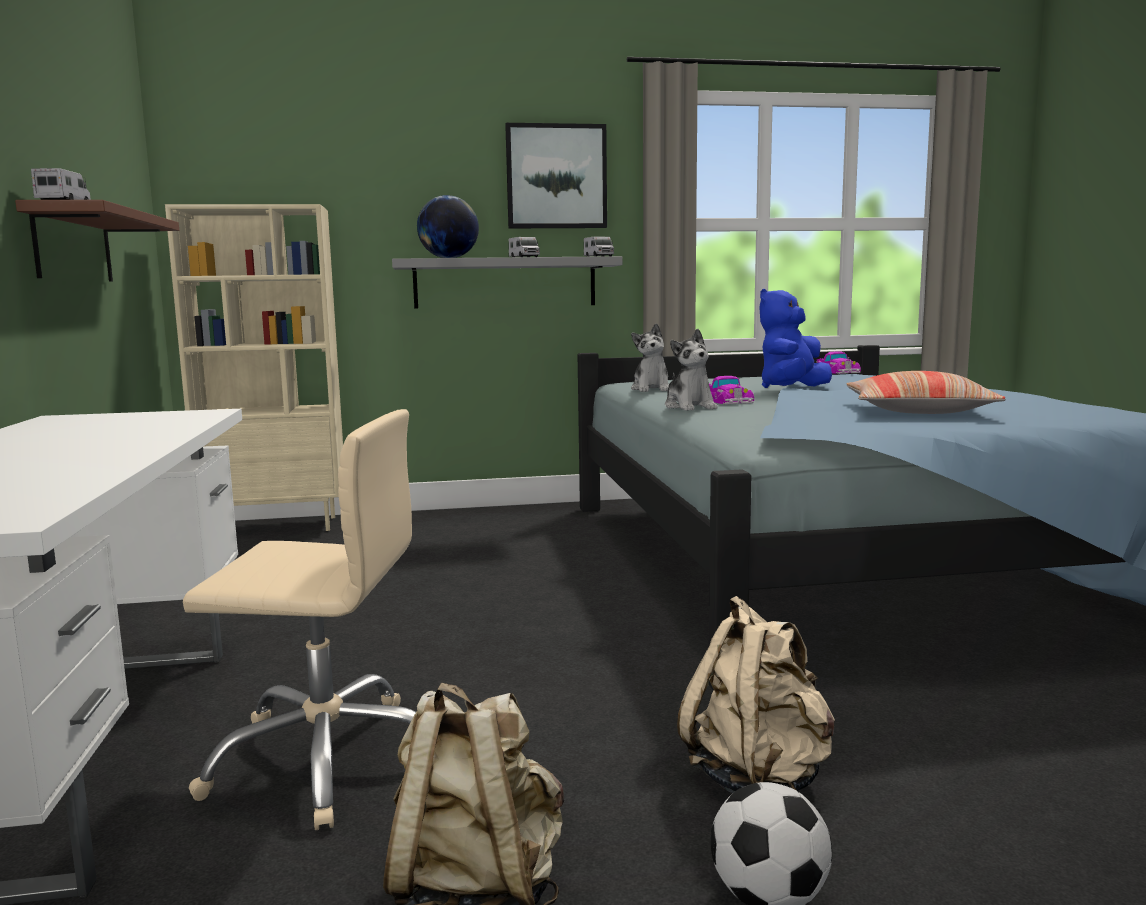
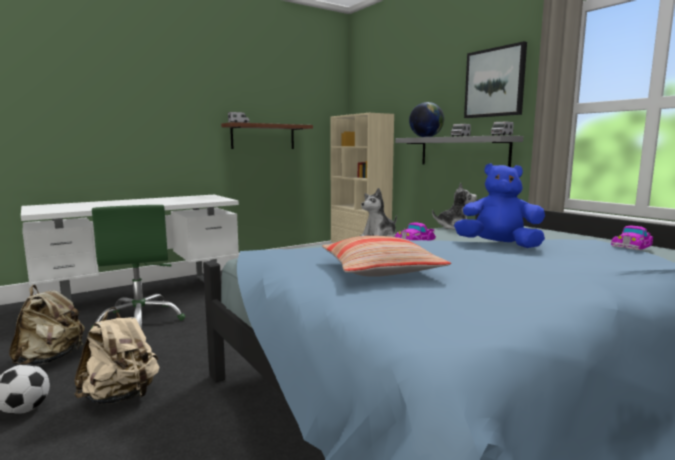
camera: 65 degrees right, 0 degrees up
(328, 758) = (140, 320): beige office chair -> green office chair
(651, 389) = (454, 227): plush toy -> plush toy turned 150 degrees counterclockwise

